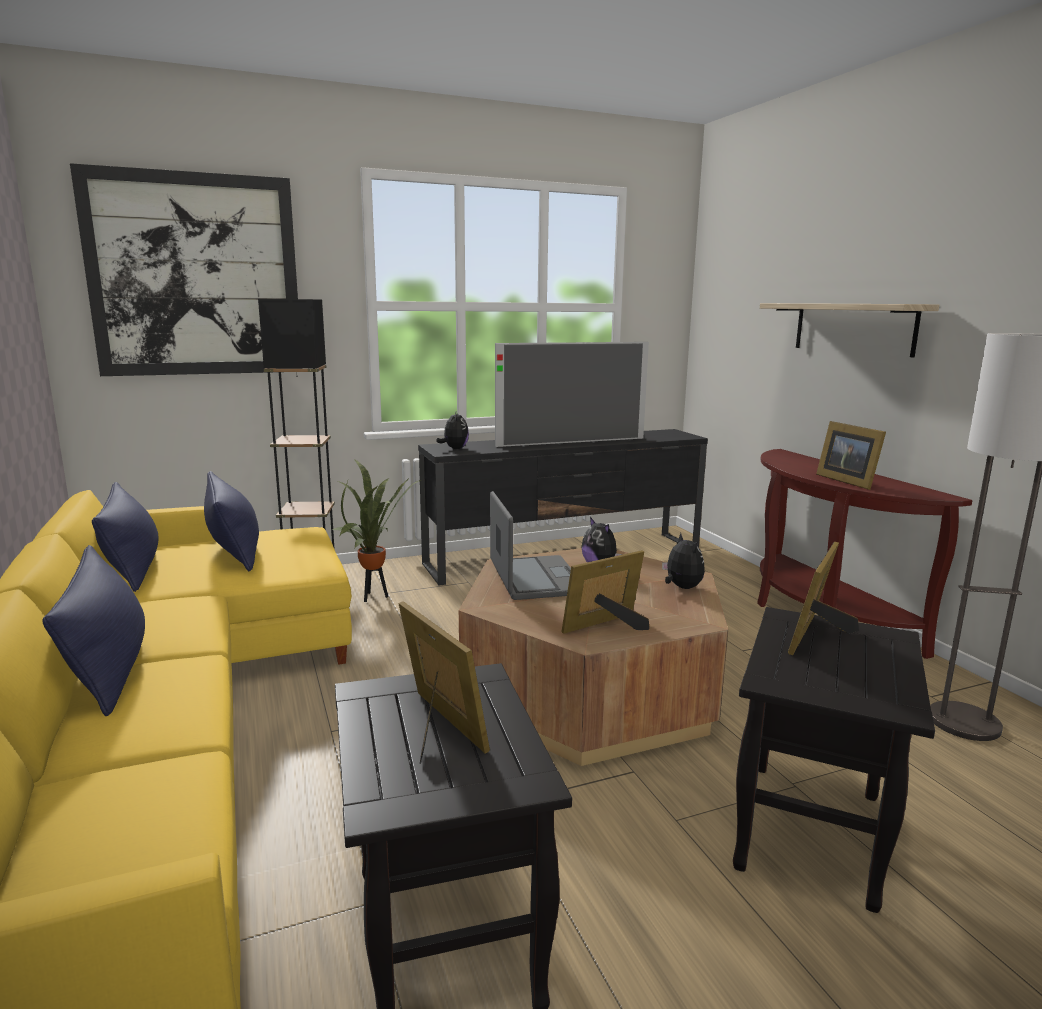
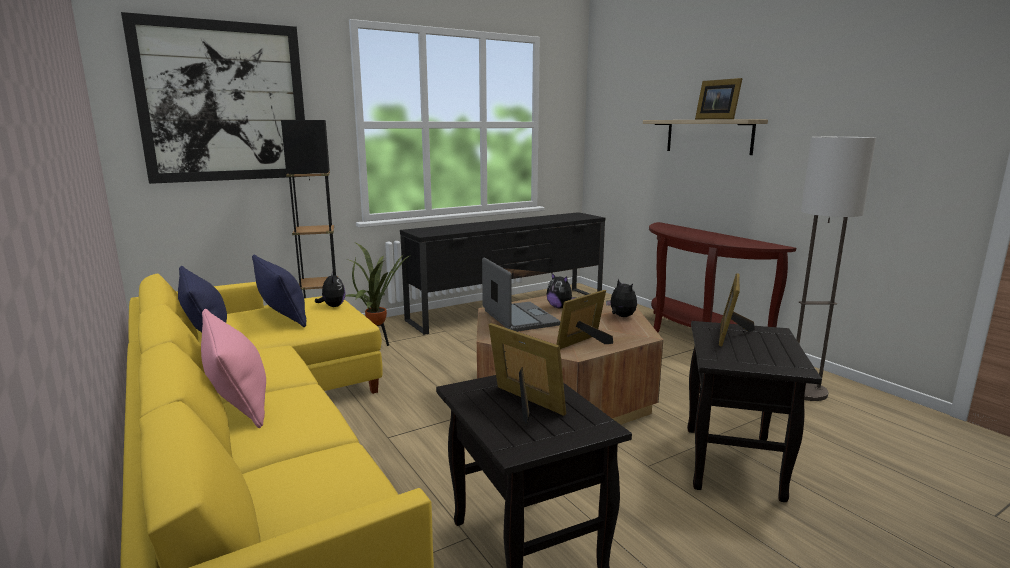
camera: 10 degrees left, 0 degrees up
(109, 668) = (238, 398): blue pillow -> pink pillow
(454, 449) = (430, 231): plush toy -> plush toy (332, 306)
(571, 442) = (512, 223): television -> none
(847, 480) = (714, 240): picture frame -> picture frame (716, 119)

